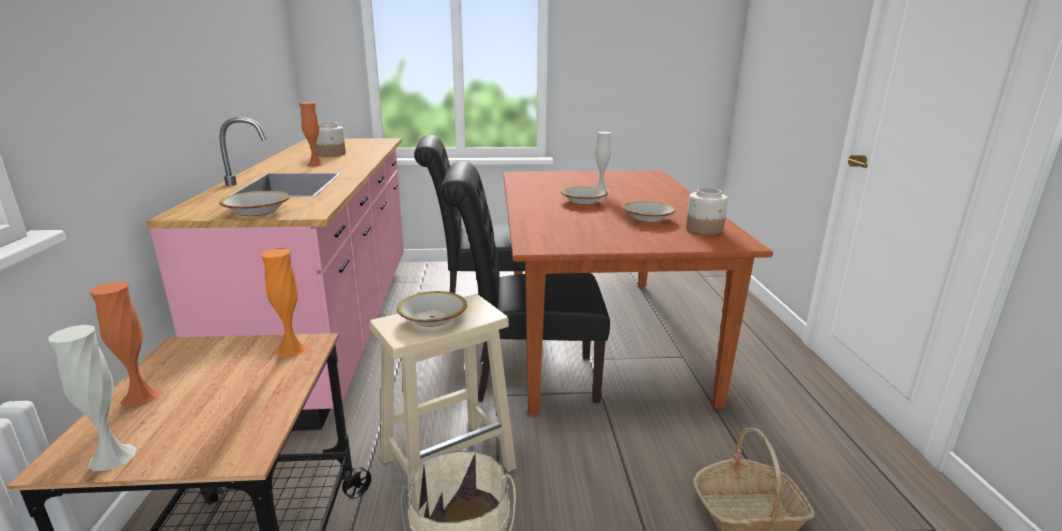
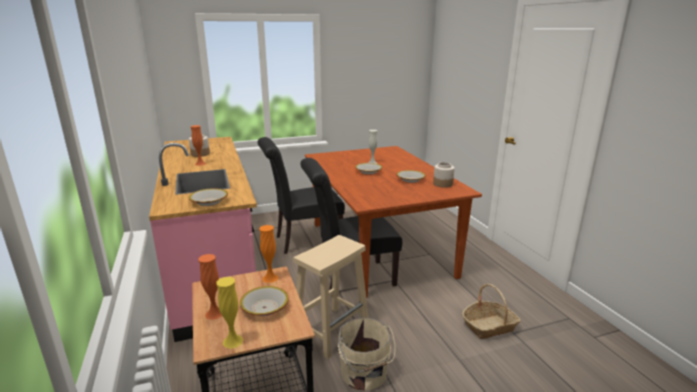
camera: 15 degrees left, 0 degrees up
(112, 457) = (233, 341): white vase -> yellow vase
(432, 318) = (326, 251): bowl -> bowl (264, 308)

